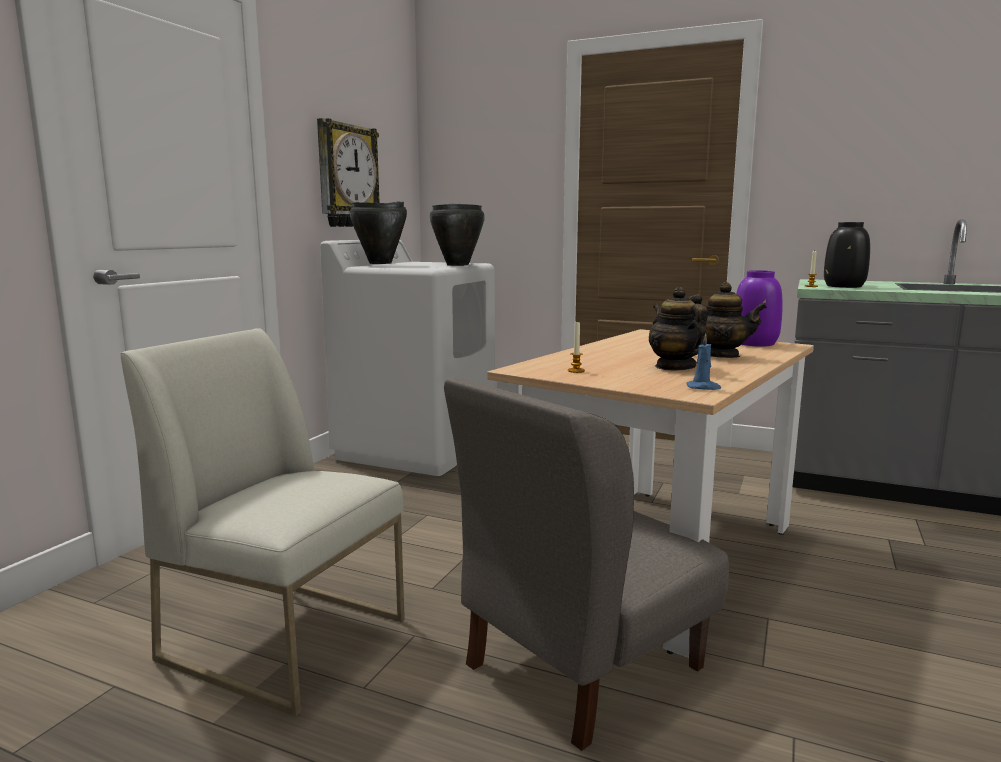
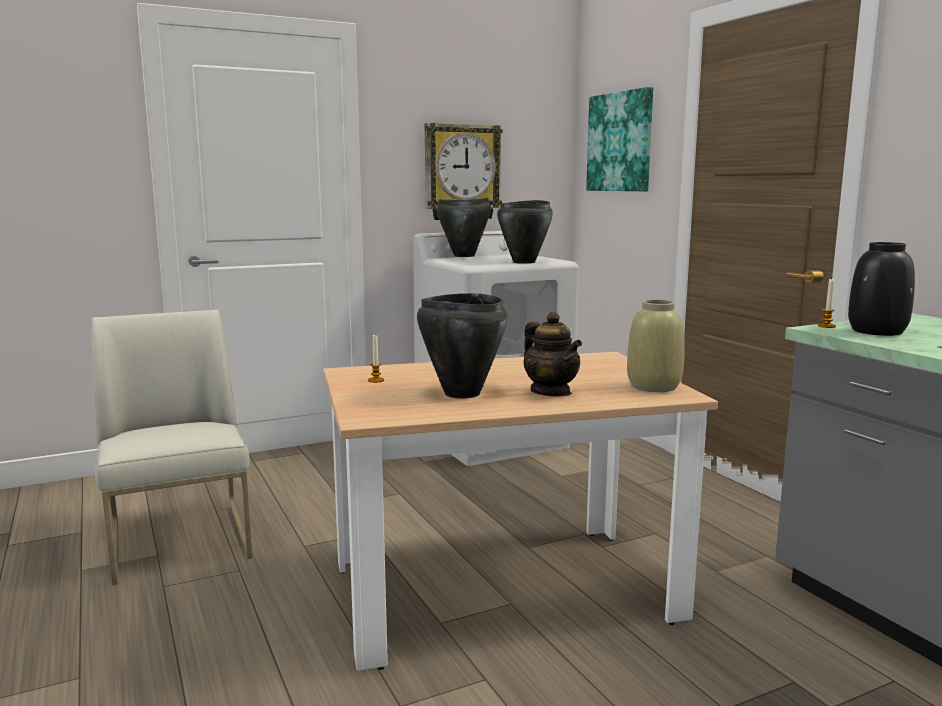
camera: 40 degrees right, 0 degrees up
(483, 154) = (620, 142): none -> picture
(581, 665) = (287, 637): grey chair -> none
(675, 367) = (461, 393): teapot -> black cooking pot
(703, 387) = (397, 415): blue candle -> none
(755, 343) = (654, 387): purple vase -> beige vase

